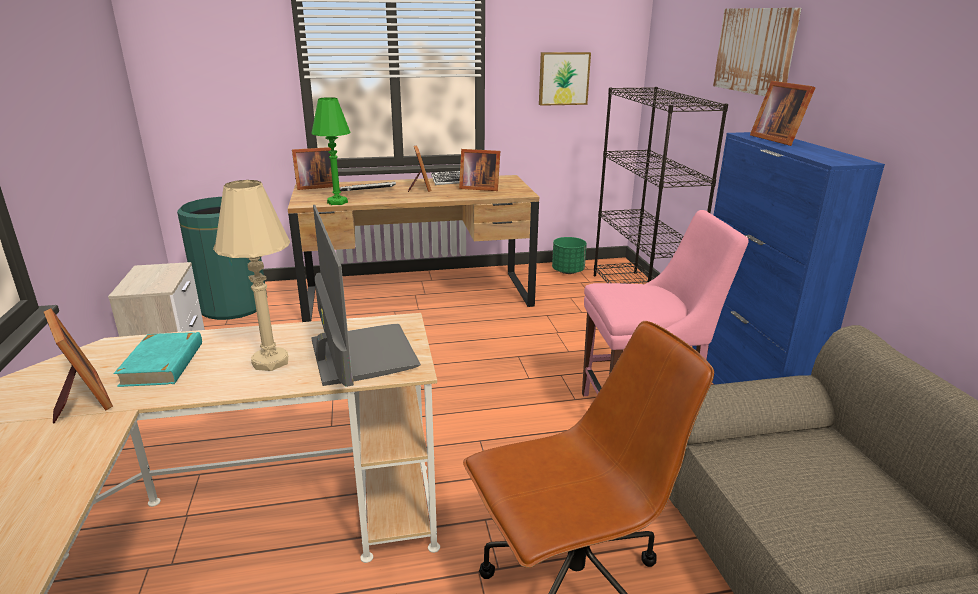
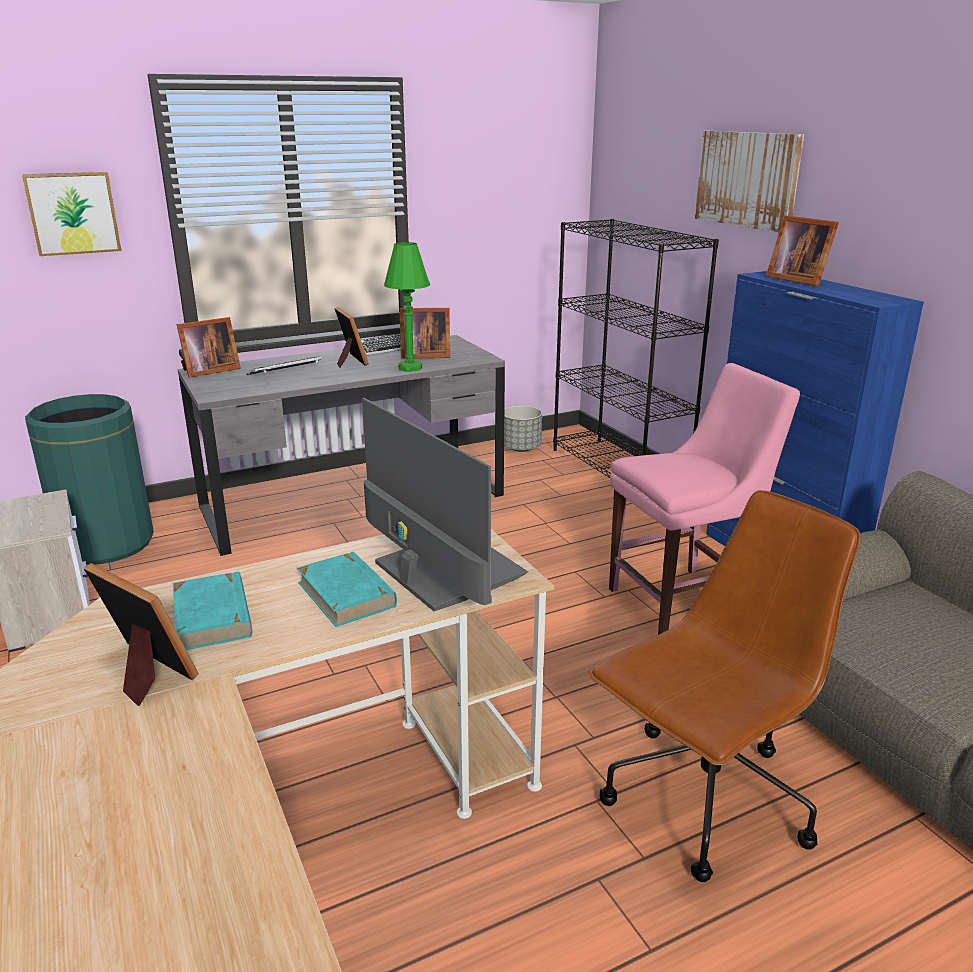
camera: 15 degrees left, 0 degrees up
(271, 361) = (347, 594): beige table lamp -> turquoise book
(337, 202) = (259, 389): green table lamp -> green table lamp (410, 368)
(418, 297) = (353, 501): brown desk -> grey desk
(563, 78) = (499, 212): picture -> picture (73, 213)
(568, 271) = (521, 448): green planter -> grey planter

